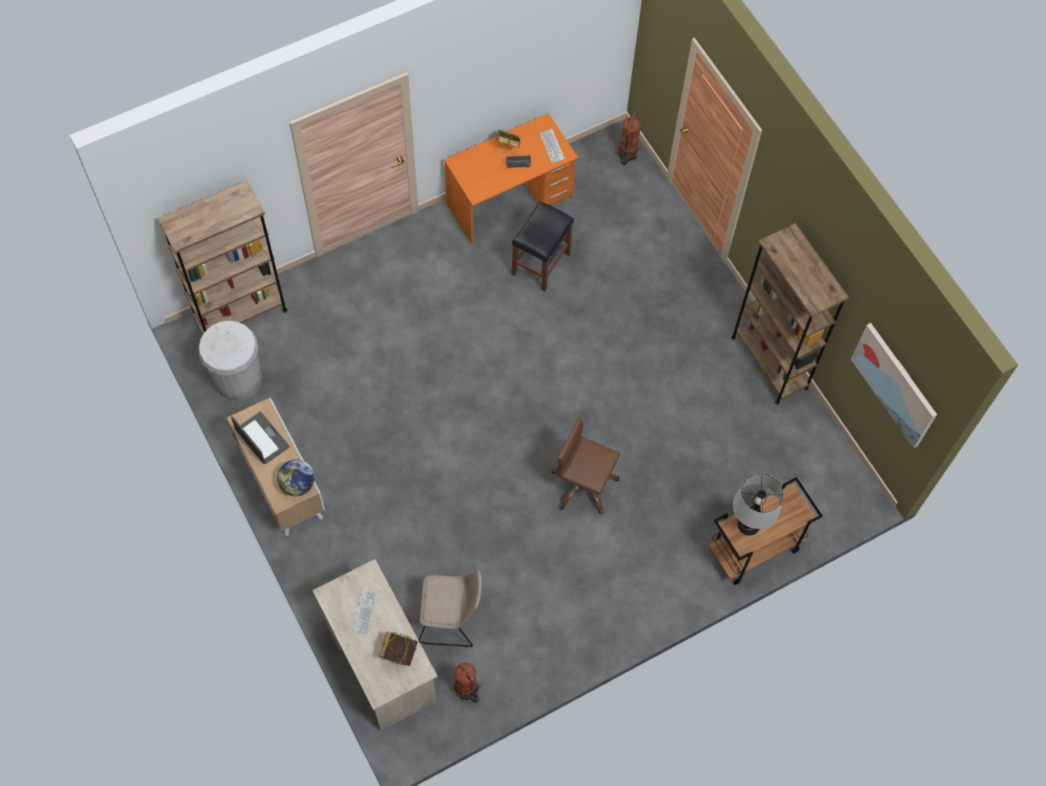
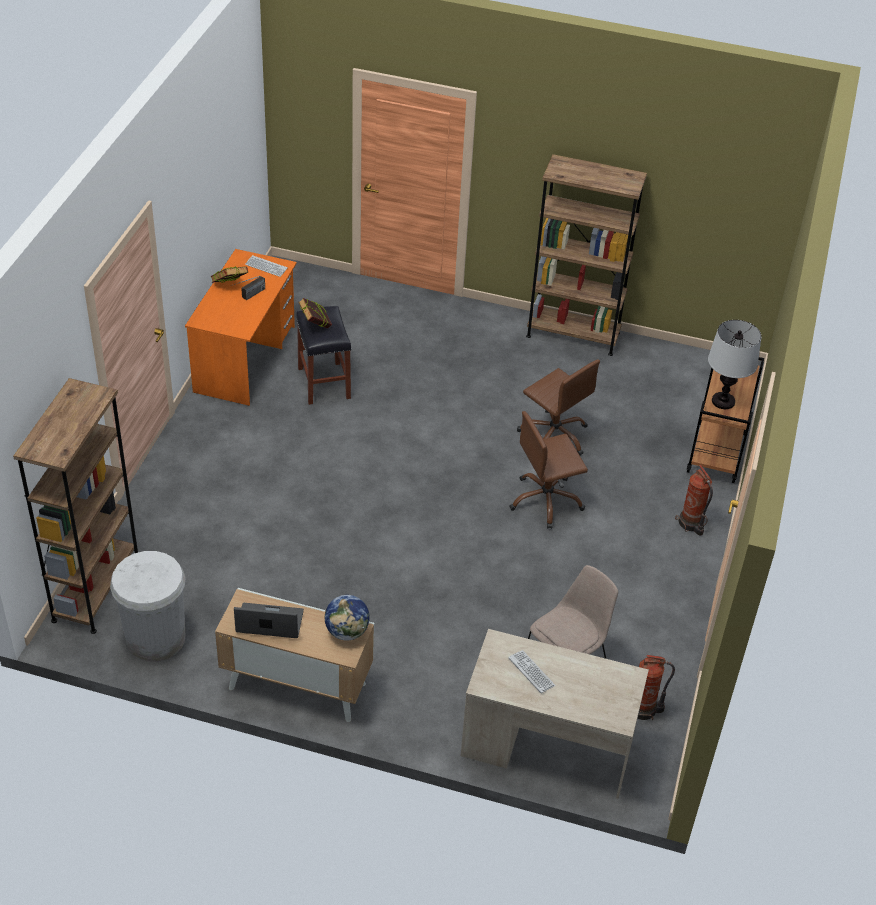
camera: 45 degrees left, 20 degrees down
(399, 653) = (598, 678): book -> book (315, 326)
(627, 153) = (301, 275): fire extinguisher -> fire extinguisher (691, 524)
(651, 438) = (554, 435): none -> brown office chair
(895, 384) = (731, 217): picture -> none

